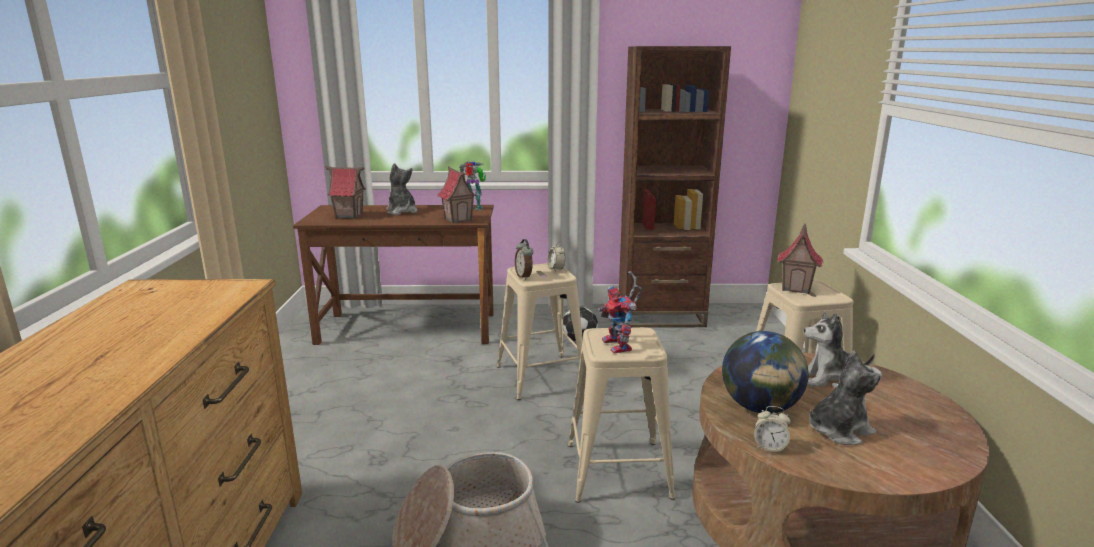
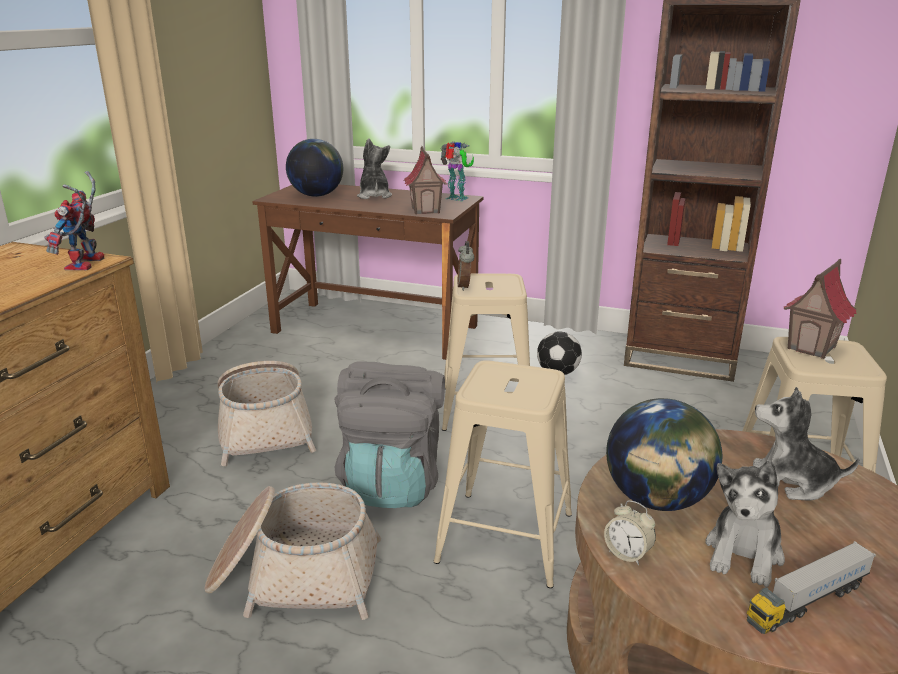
camera: 20 degrees right, 5 degrees up
(349, 215) = (316, 195): toy house -> globe
(362, 426) = (265, 428): none -> basket
(503, 448) = (393, 482): none -> grey backpack
(556, 269) = (510, 282): alarm clock -> none
(620, 346) = (503, 389): toy robot -> toy robot (86, 265)
(838, 430) = (744, 553): plush toy -> plush toy turned 120 degrees clockwise
(896, 451) = (807, 602): none -> toy truck

